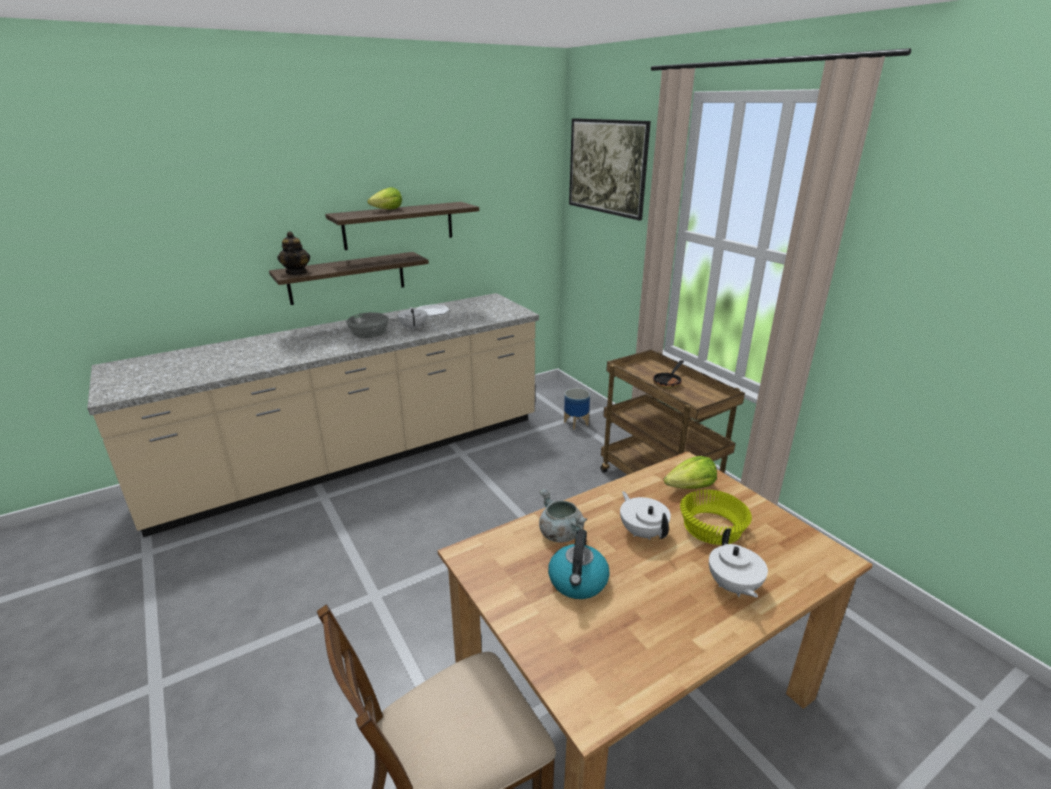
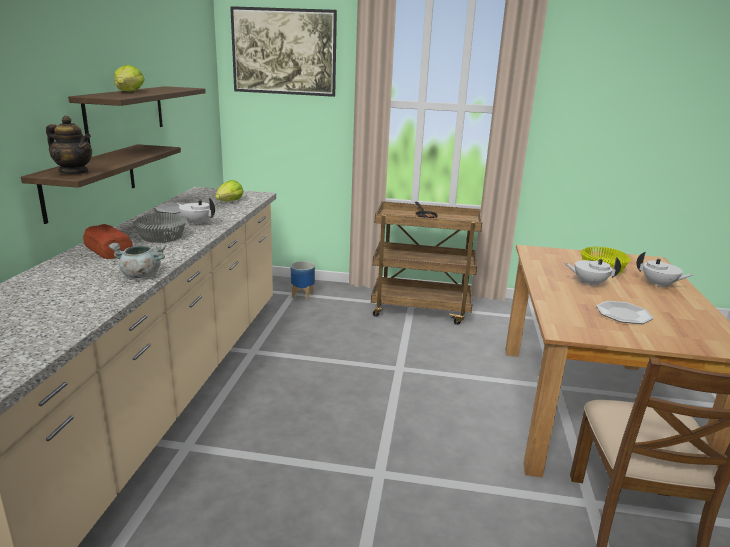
camera: 50 degrees left, 5 degrees down
(322, 333) = (108, 250): none -> bread
(559, 534) = (567, 301): grey cooking pot -> grey cooking pot (140, 275)
(578, 582) = (623, 314): kettle -> plate
(690, 488) = (557, 258): lettuce -> lettuce (229, 202)

